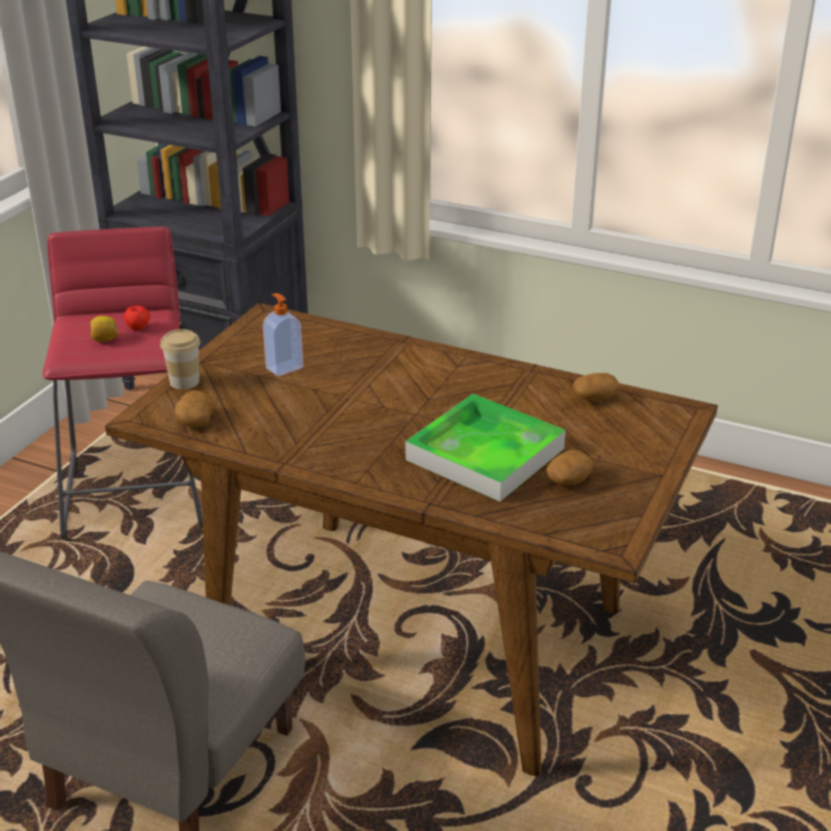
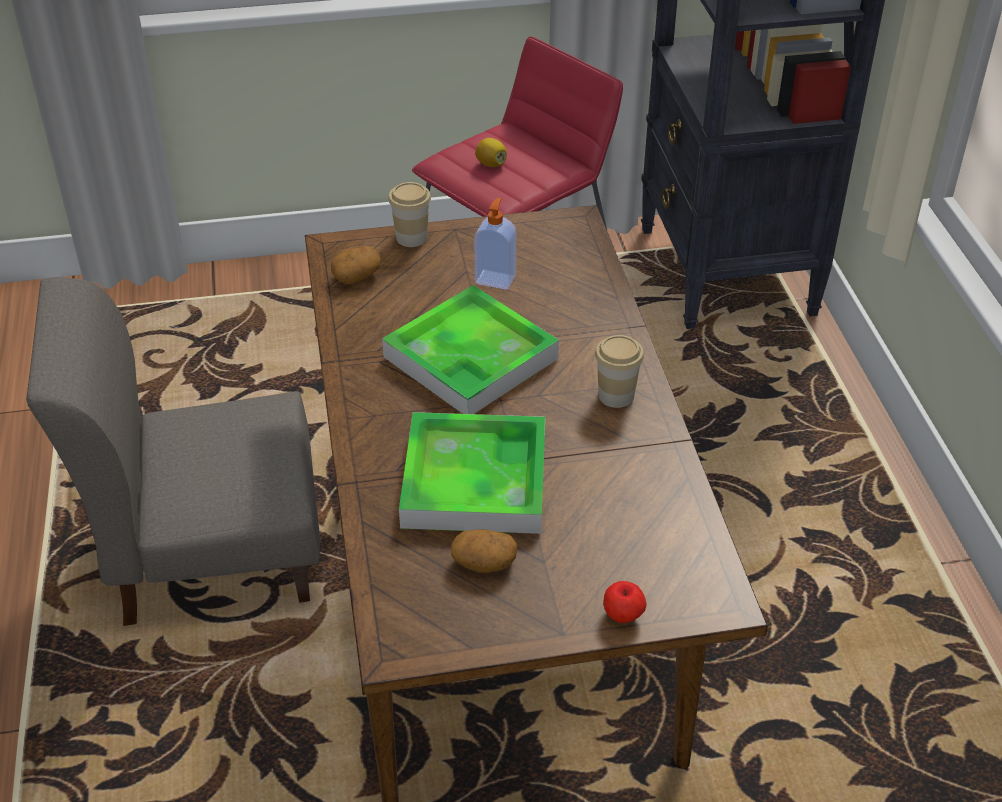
camera: 55 degrees right, 10 degrees up
(138, 328) = (531, 169): apple -> apple (623, 615)
(356, 409) = (470, 358): none -> tray
(464, 372) = (616, 395): none -> cup
(595, 398) = (668, 515): potato -> none

